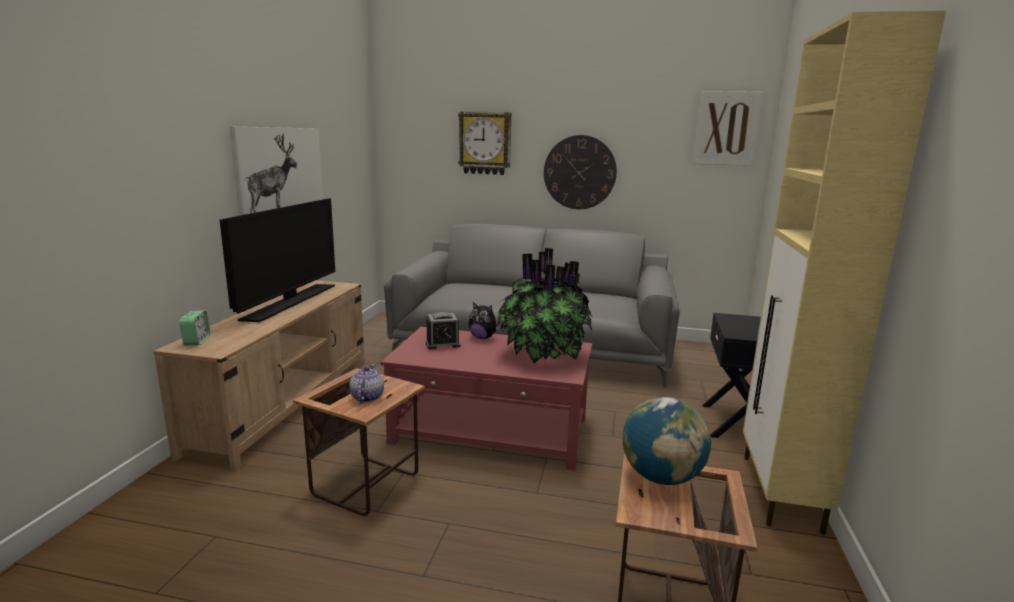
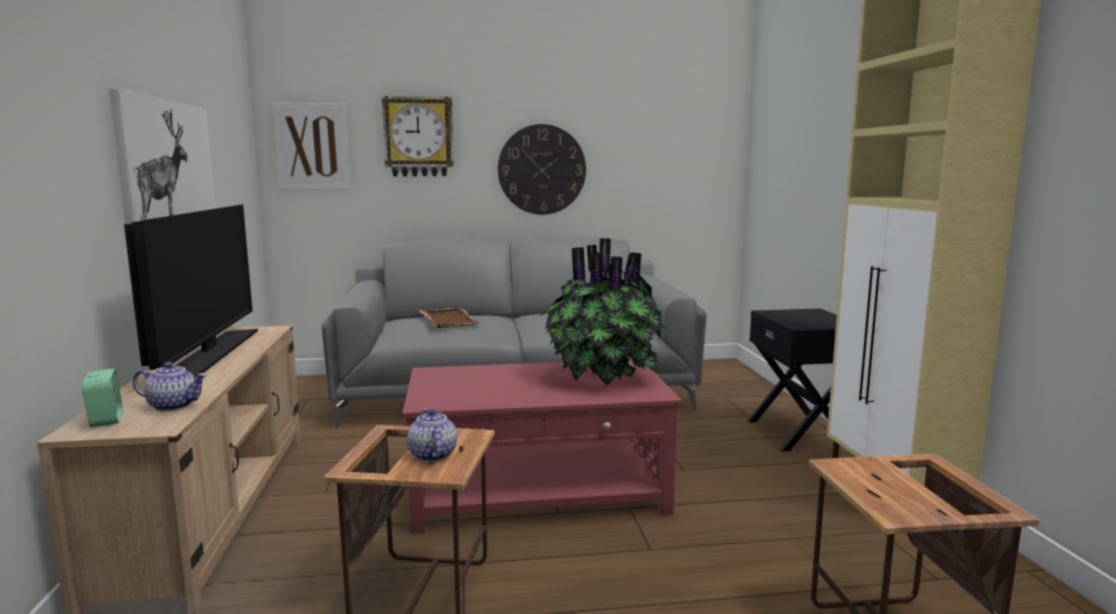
camera: 20 degrees left, 5 degrees down
(238, 337) = (174, 406): none -> teapot
(442, 344) = (465, 382): alarm clock -> none
(481, 289) = (448, 320): none -> brown tray
(483, 337) = (508, 369): plush toy -> none
(661, 477) = (875, 474): globe -> none
(726, 128) = (701, 114): picture -> picture (312, 146)

